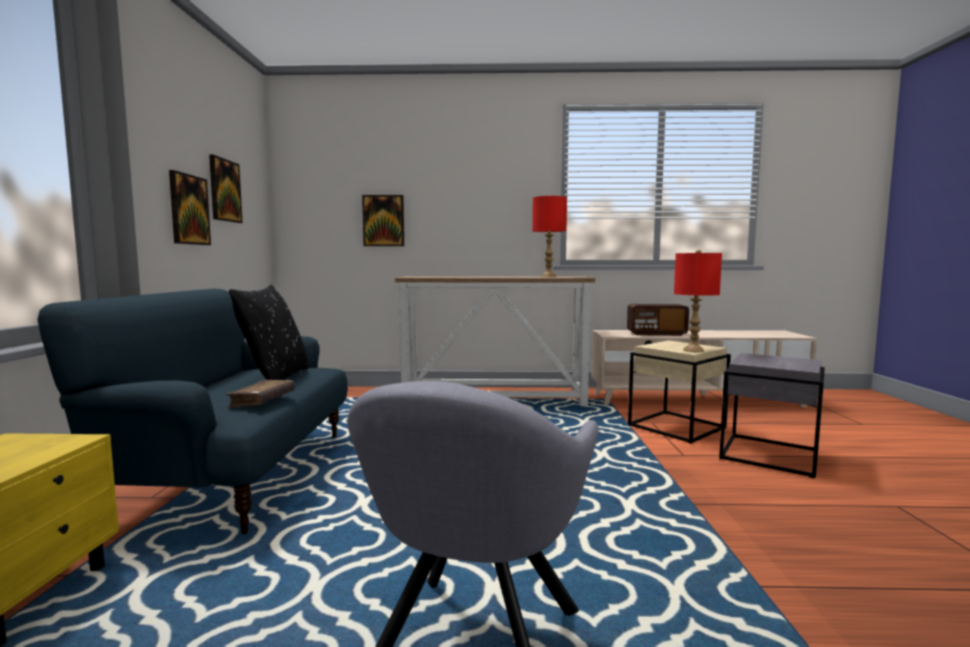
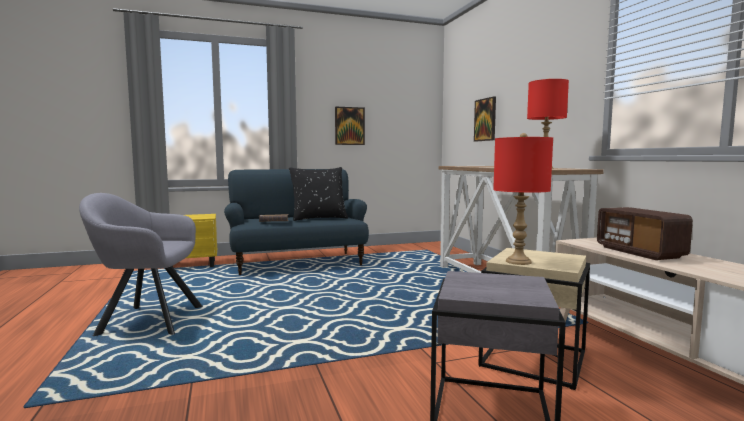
camera: 70 degrees right, 0 degrees up
(224, 190) = (385, 111): picture -> none

